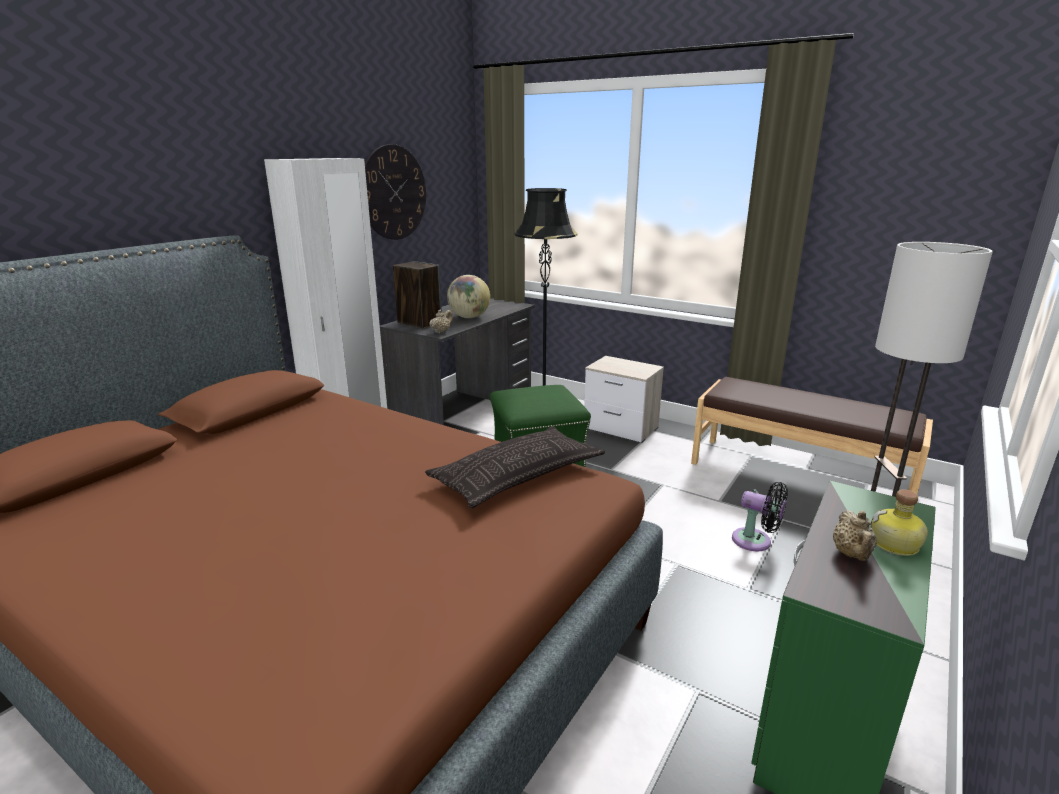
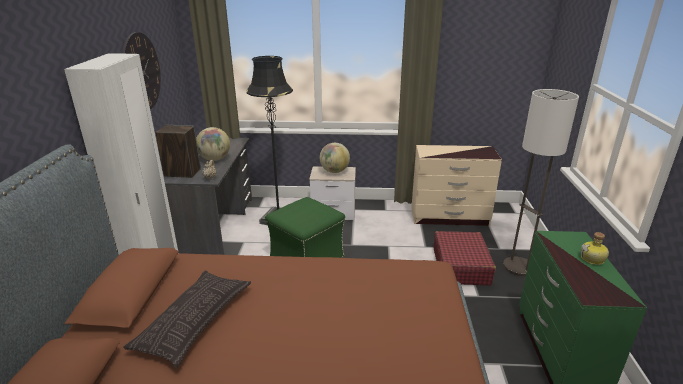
camera: 30 degrees left, 5 degrees up
(517, 475) = (385, 279): pillow -> pillow (194, 320)
(628, 365) = (334, 171): none -> globe
(755, 541) = (461, 266): black fan -> red suitcase
(798, 475) = (450, 217): brown bench -> beige dresser
(851, 555) = (584, 271): beige teapot -> none

